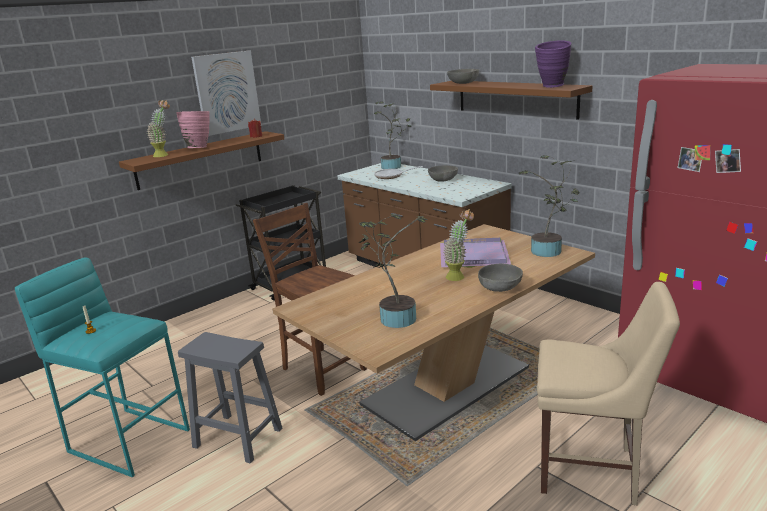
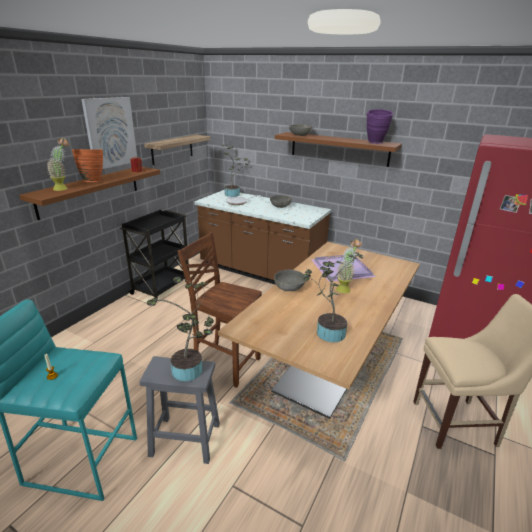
camera: 20 degrees left, 5 degrees up
(199, 148) = (93, 181): pink vase -> orange vase
(312, 110) = (172, 149): none -> shelf
(500, 287) = (382, 297): grey bowl -> grey bowl (289, 287)
(549, 252) = (390, 264): potted plant -> potted plant (190, 372)

